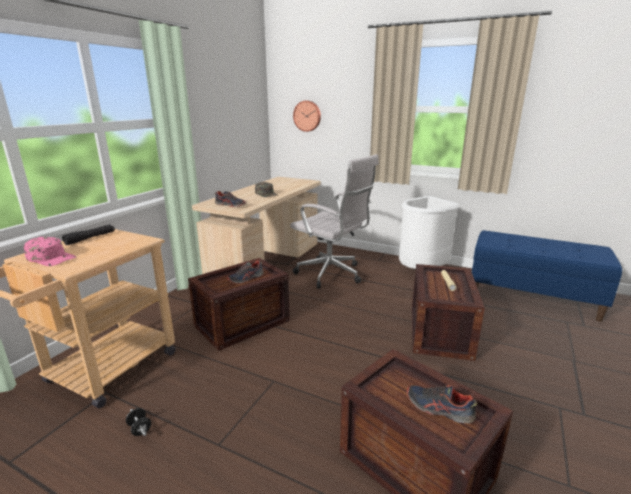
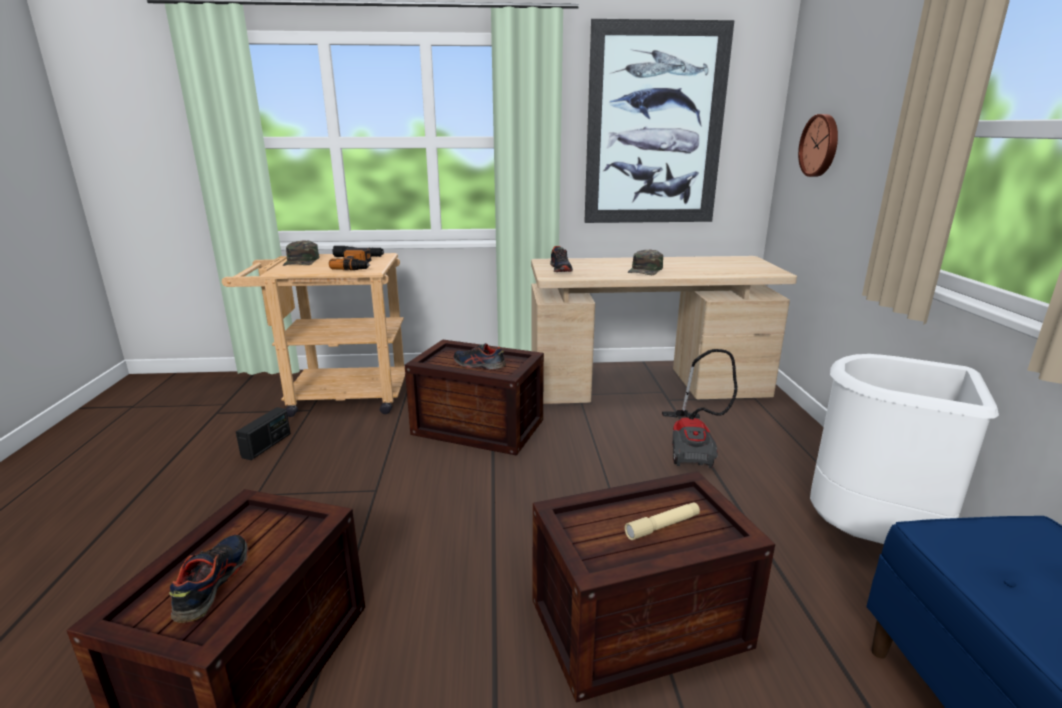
camera: 60 degrees right, 0 degrees up
(51, 258) = (302, 261): pink cap -> green cap
(122, 242) = (356, 266): none -> power drill
(140, 429) = (267, 445): black dumbbell -> radio
(224, 108) = (655, 126): none -> picture
(332, 275) = (692, 445): white office chair -> vacuum cleaner

